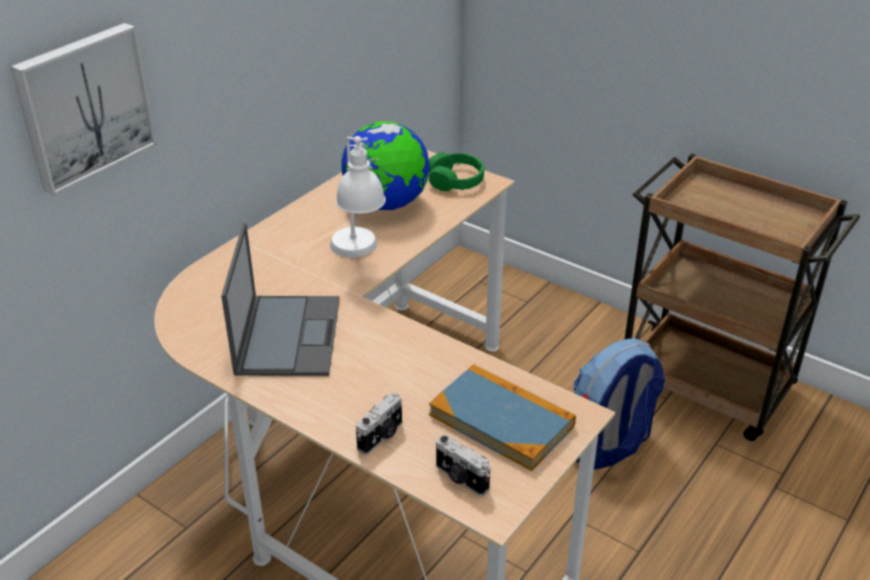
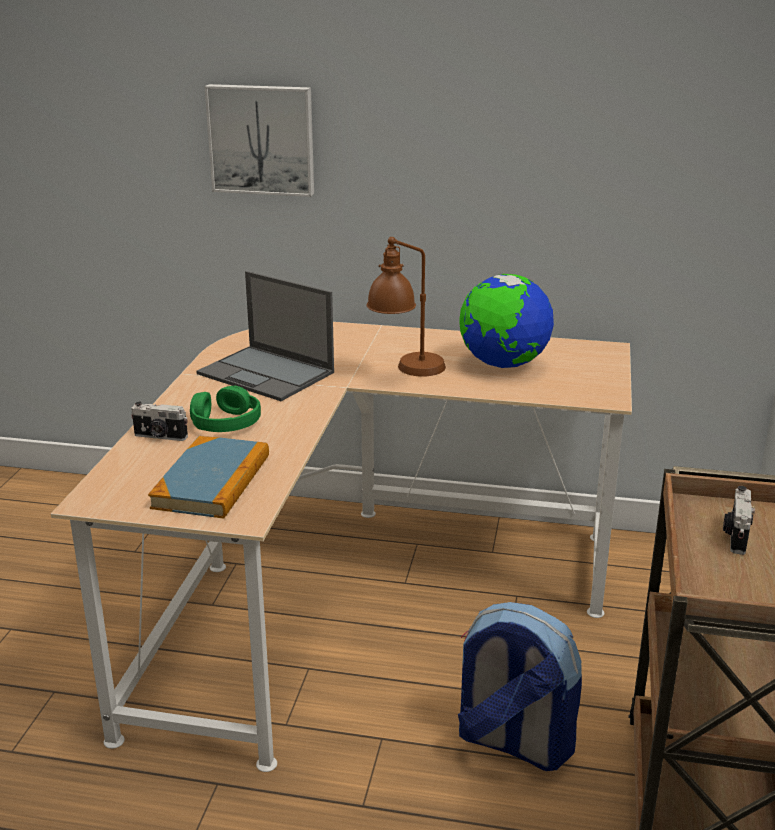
camera: 65 degrees right, 10 degrees down
(288, 334) = (267, 373): laptop -> laptop turned 60 degrees clockwise
(359, 255) = (407, 373): white table lamp -> brown table lamp
(455, 180) = (589, 384): green headphones -> green headphones (225, 422)
(460, 479) = (124, 479): camera -> camera (735, 536)

